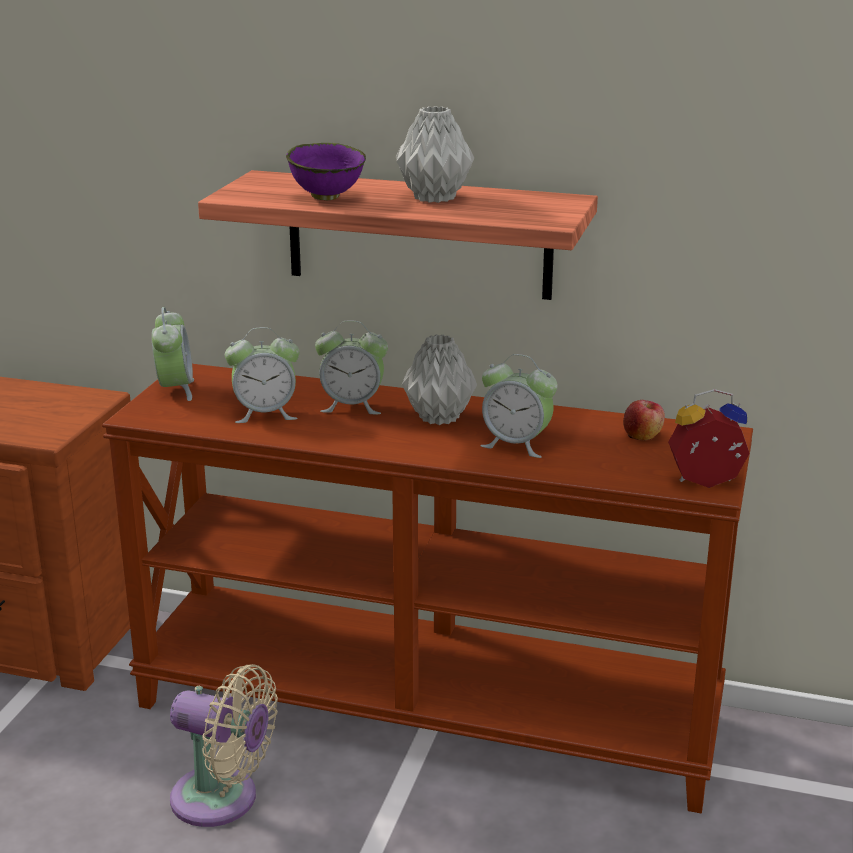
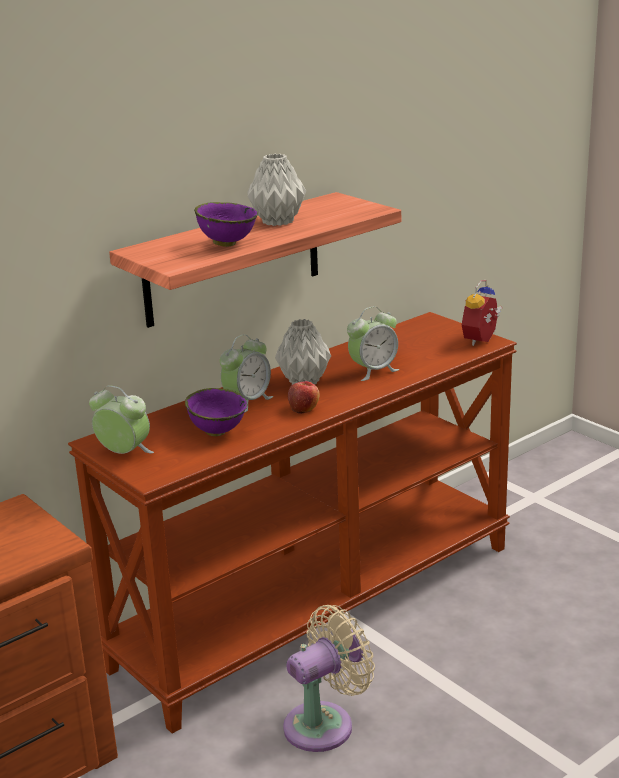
camera: 55 degrees left, 0 degrees up
(265, 414) = (218, 431): alarm clock -> purple bowl
(642, 435) = (405, 337): apple -> apple (304, 408)

